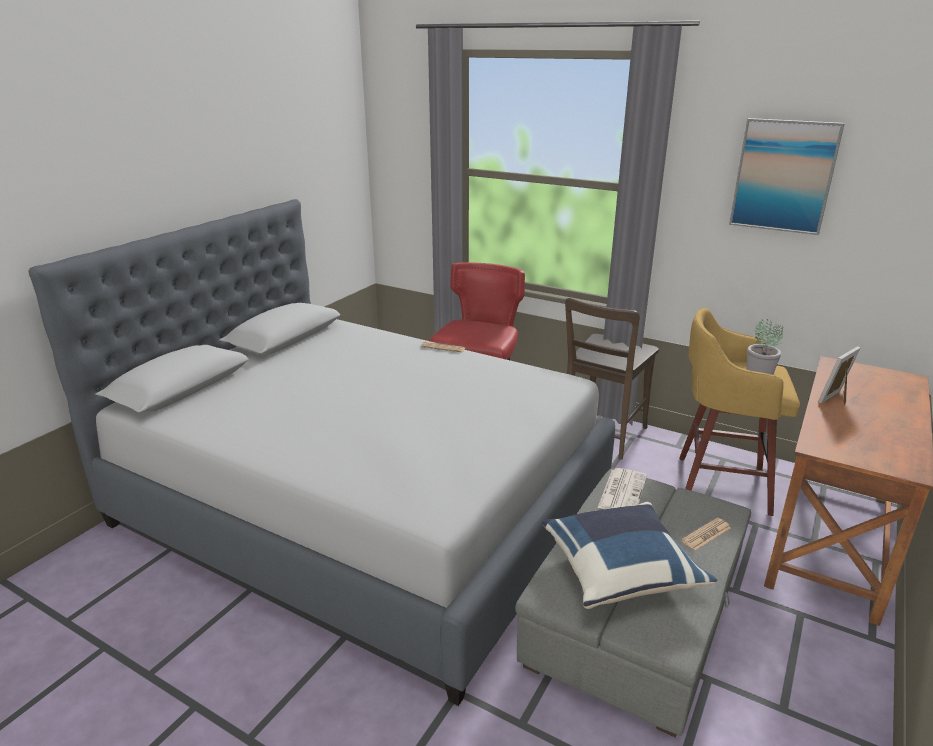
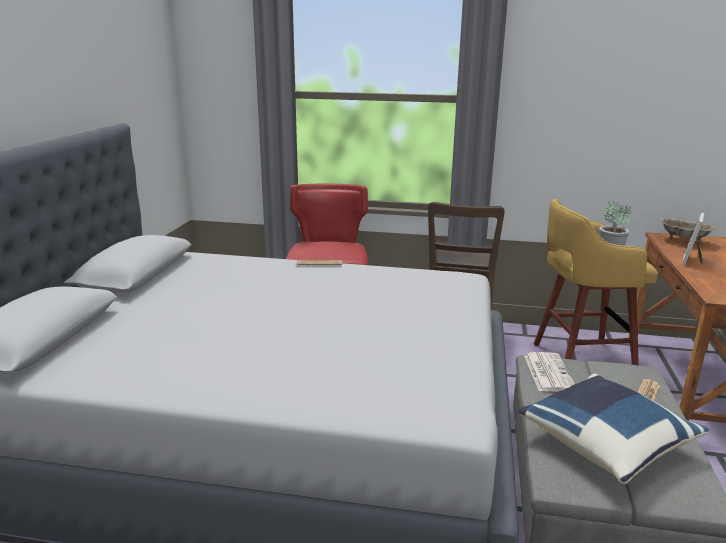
camera: 20 degrees left, 5 degrees down
(783, 176) = (602, 78): picture -> none
(855, 373) = (684, 241): none -> beige bowl

